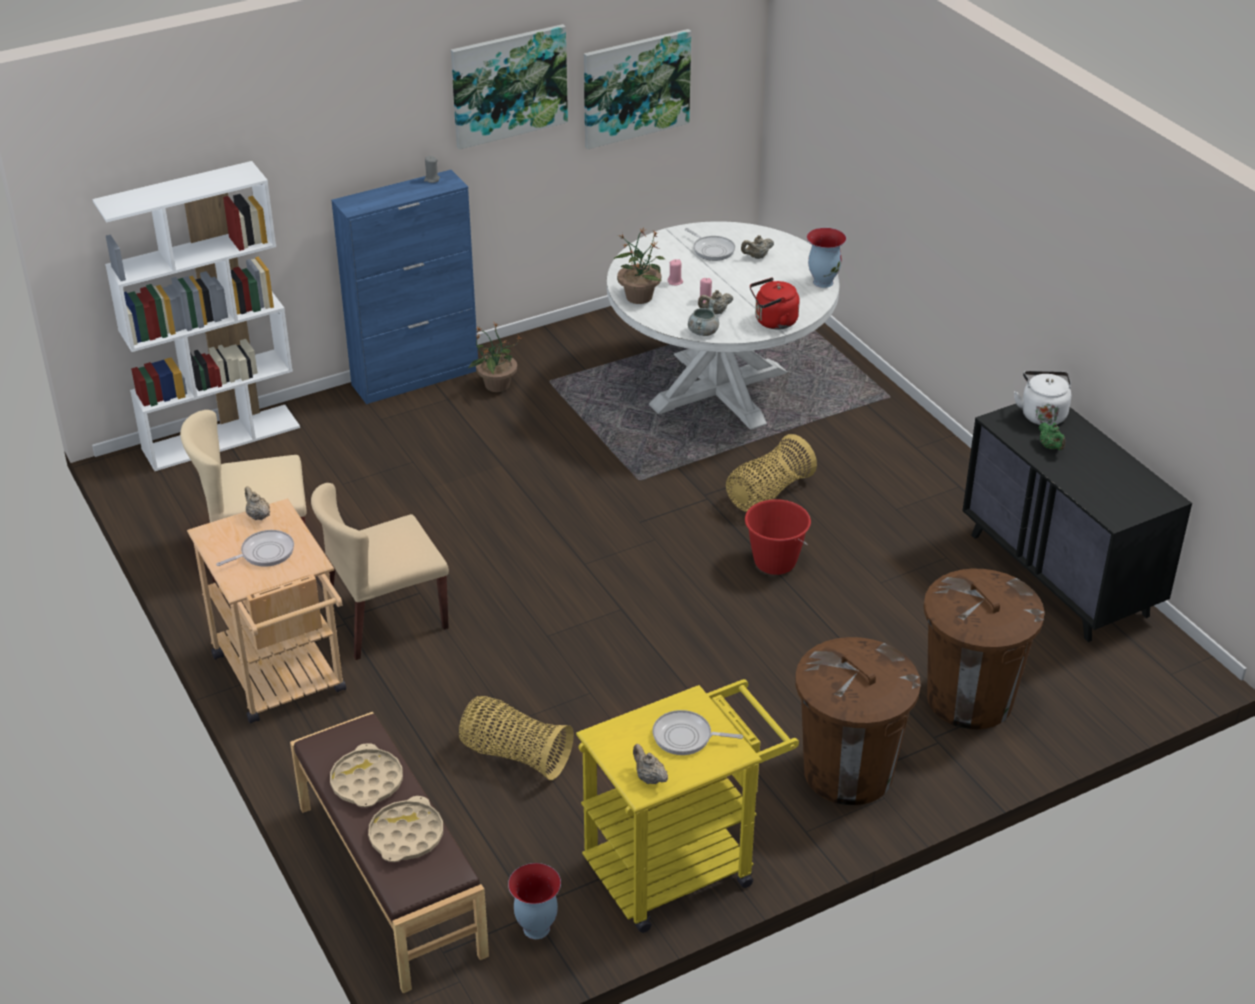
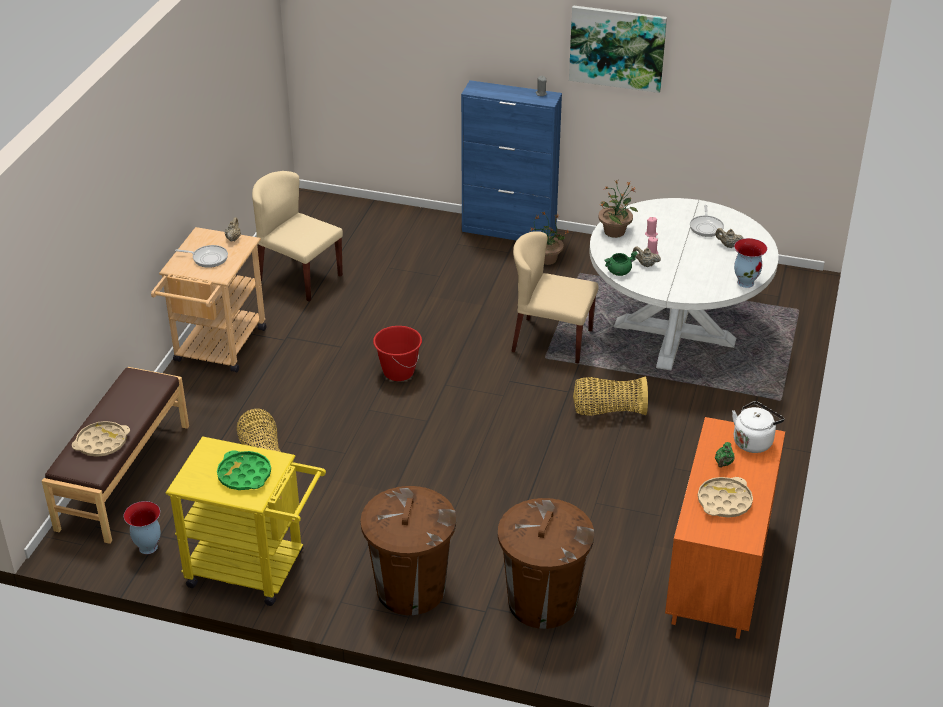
camera: 45 degrees right, 0 degrees up
(221, 437) = (365, 209): white bookcase -> none
(367, 782) = (124, 406): beige tray -> beige tray (724, 501)
(385, 619) = (305, 350): beige chair -> beige chair (551, 340)
(635, 87) = (725, 87): picture -> none
(649, 777) = (196, 481): beige teapot -> none
(686, 737) = (244, 475): frying pan -> green tray
(703, 331) = (619, 271): grey cooking pot -> green cooking pot
(773, 322) = (672, 289): red kettle -> none
(774, 562) = (551, 451): red bucket -> red bucket (398, 372)
(1059, 575) = (718, 574): black dresser -> orange dresser

